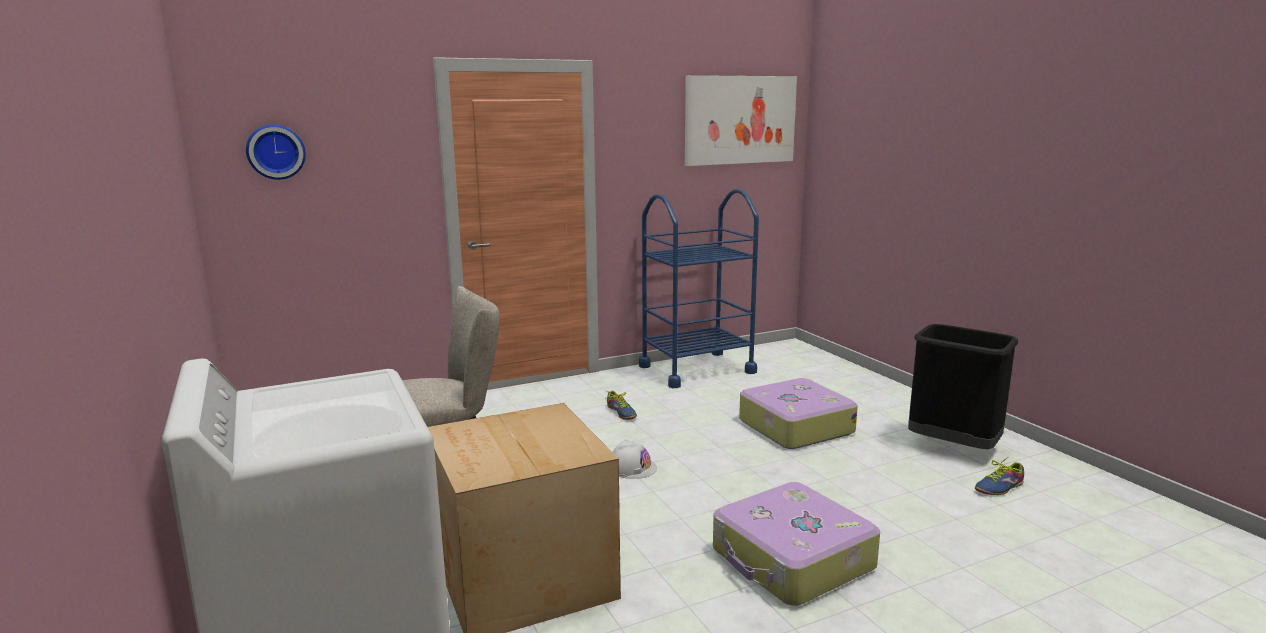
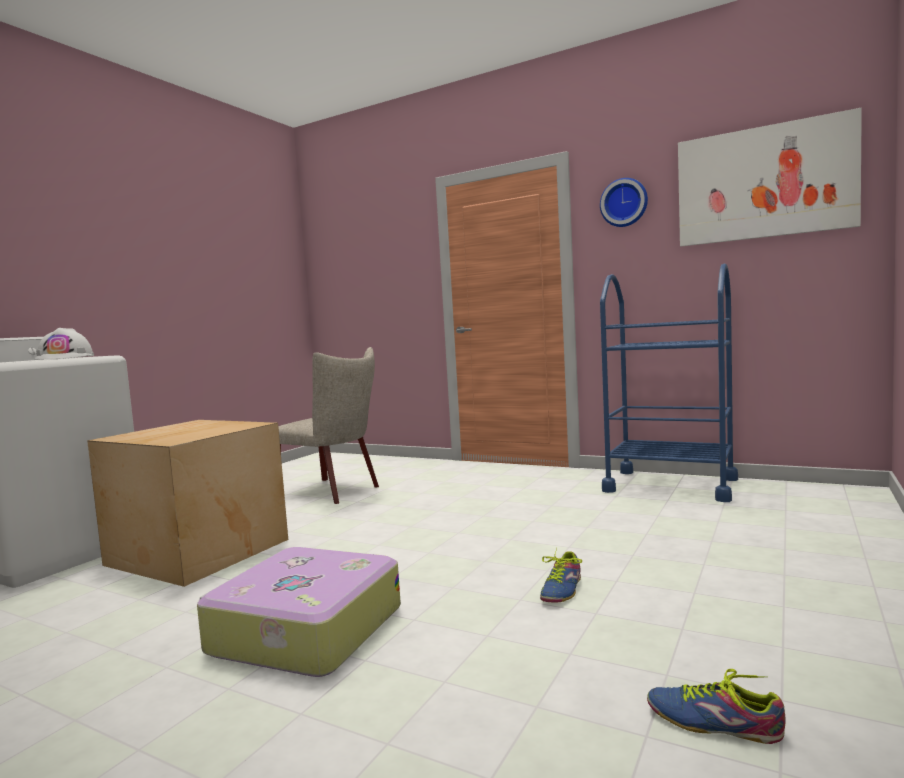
camera: 55 degrees right, 10 degrees down
(276, 151) = (344, 261): wall clock -> wall clock (624, 203)
(621, 412) = (512, 495): shoe -> shoe (562, 589)
(631, 468) = (412, 527): white hard hat -> white hard hat (65, 358)
(794, 426) = (627, 551): suitcase -> none
(953, 447) = (789, 651): black trash can -> none

